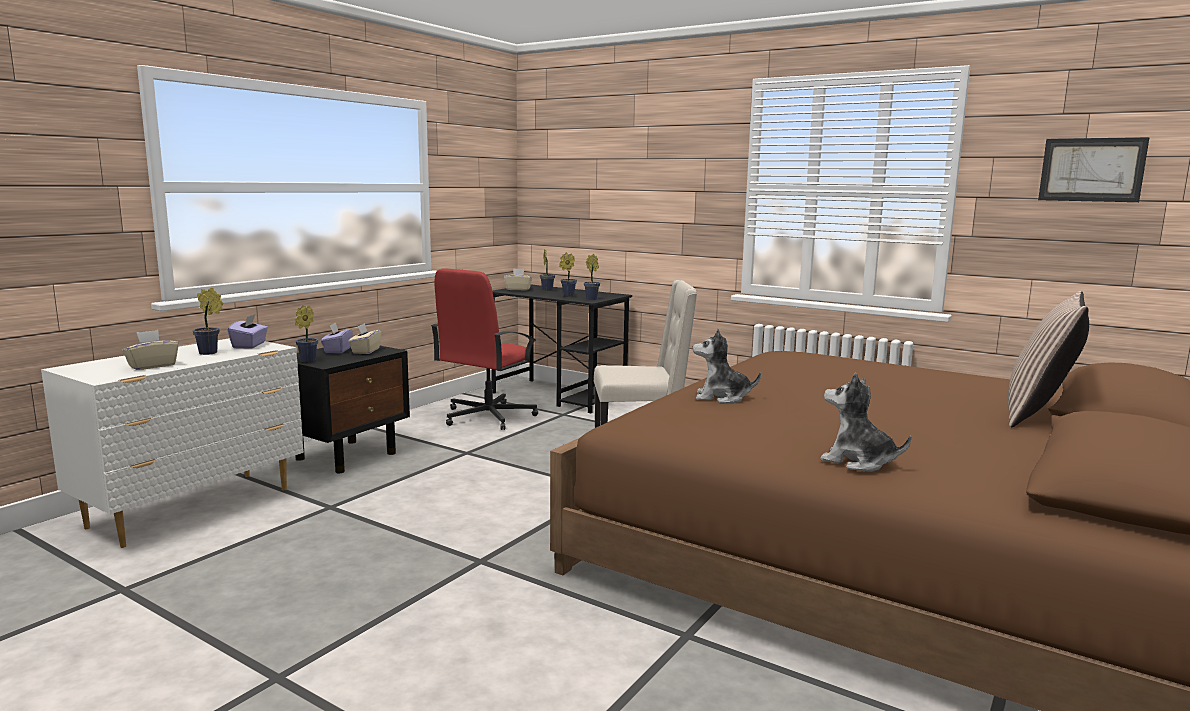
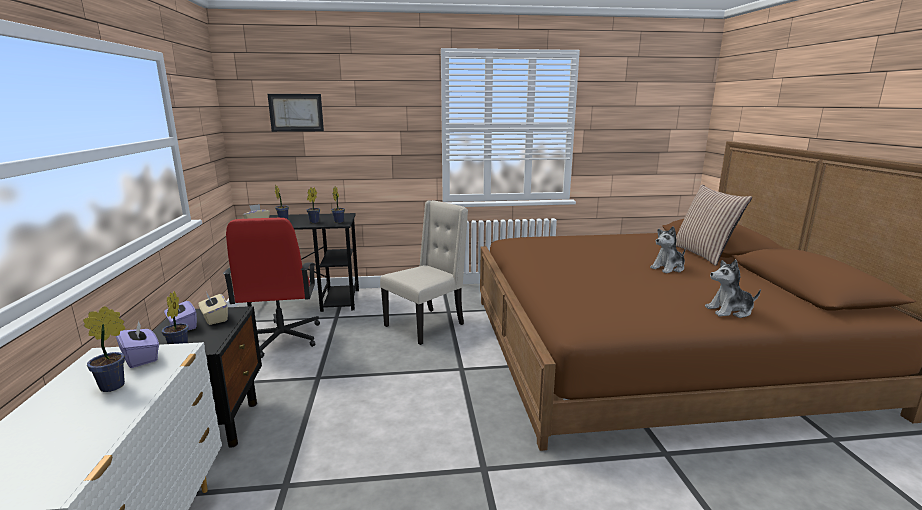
camera: 40 degrees left, 5 degrees up
(152, 366) = (80, 436): beige tissue box -> none
(721, 398) = (578, 286): plush toy -> plush toy (668, 268)
(1091, 169) = (639, 113): picture -> picture (296, 112)

